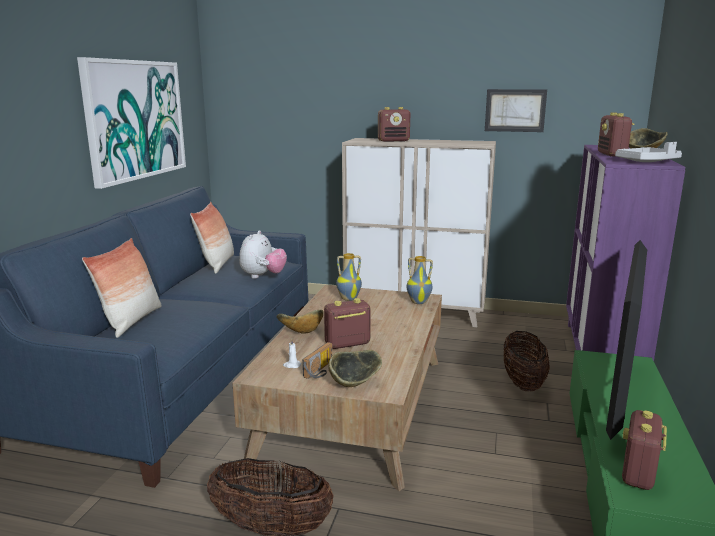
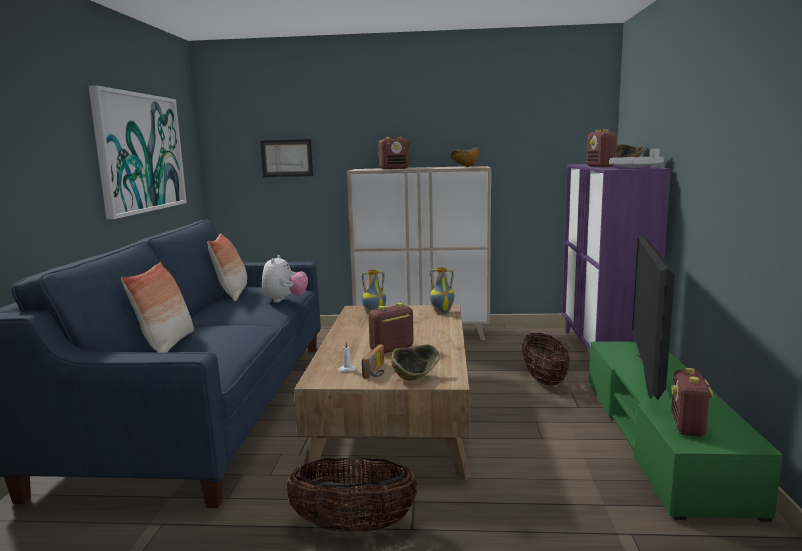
camera: 10 degrees left, 5 degrees down
(301, 332) = (342, 344): bowl -> bowl (465, 166)
(515, 110) = (502, 137): picture -> picture (287, 158)

